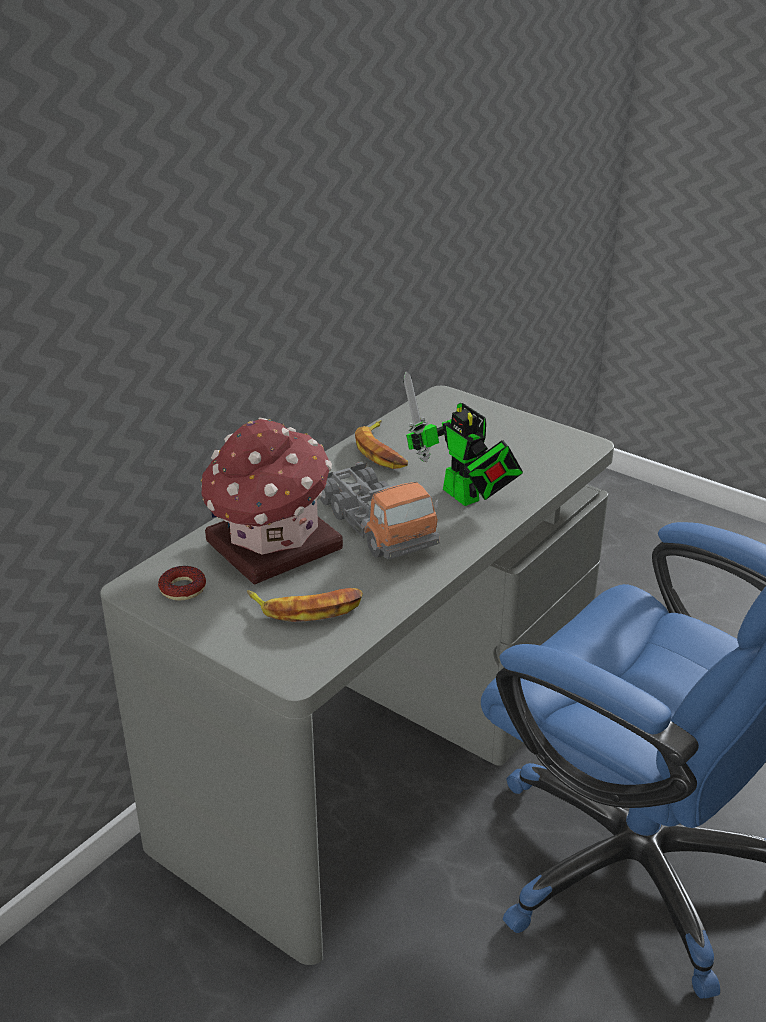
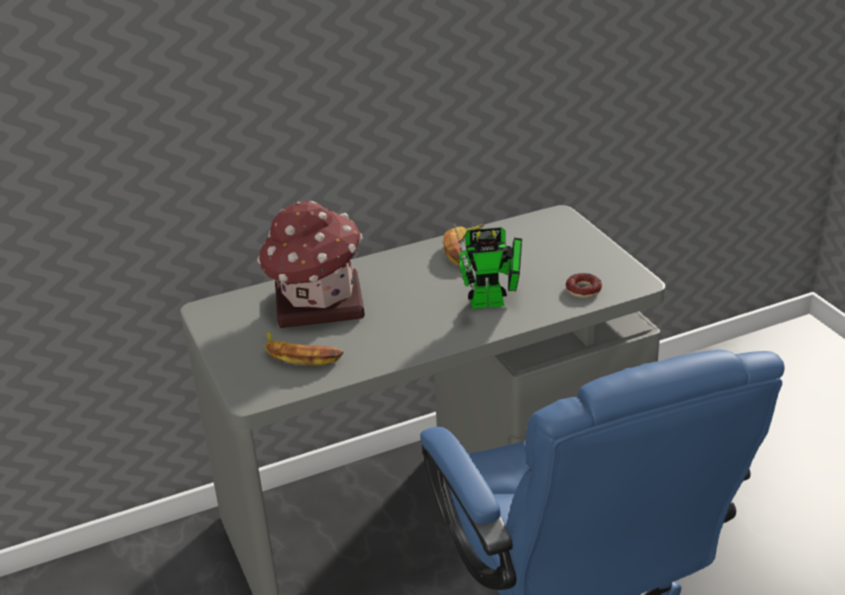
camera: 30 degrees right, 0 degrees up
(182, 588) = (233, 318): donut -> donut (583, 290)
(374, 524) = (405, 306): toy truck -> none
(465, 498) = (493, 302): toy robot -> toy robot turned 90 degrees counterclockwise

